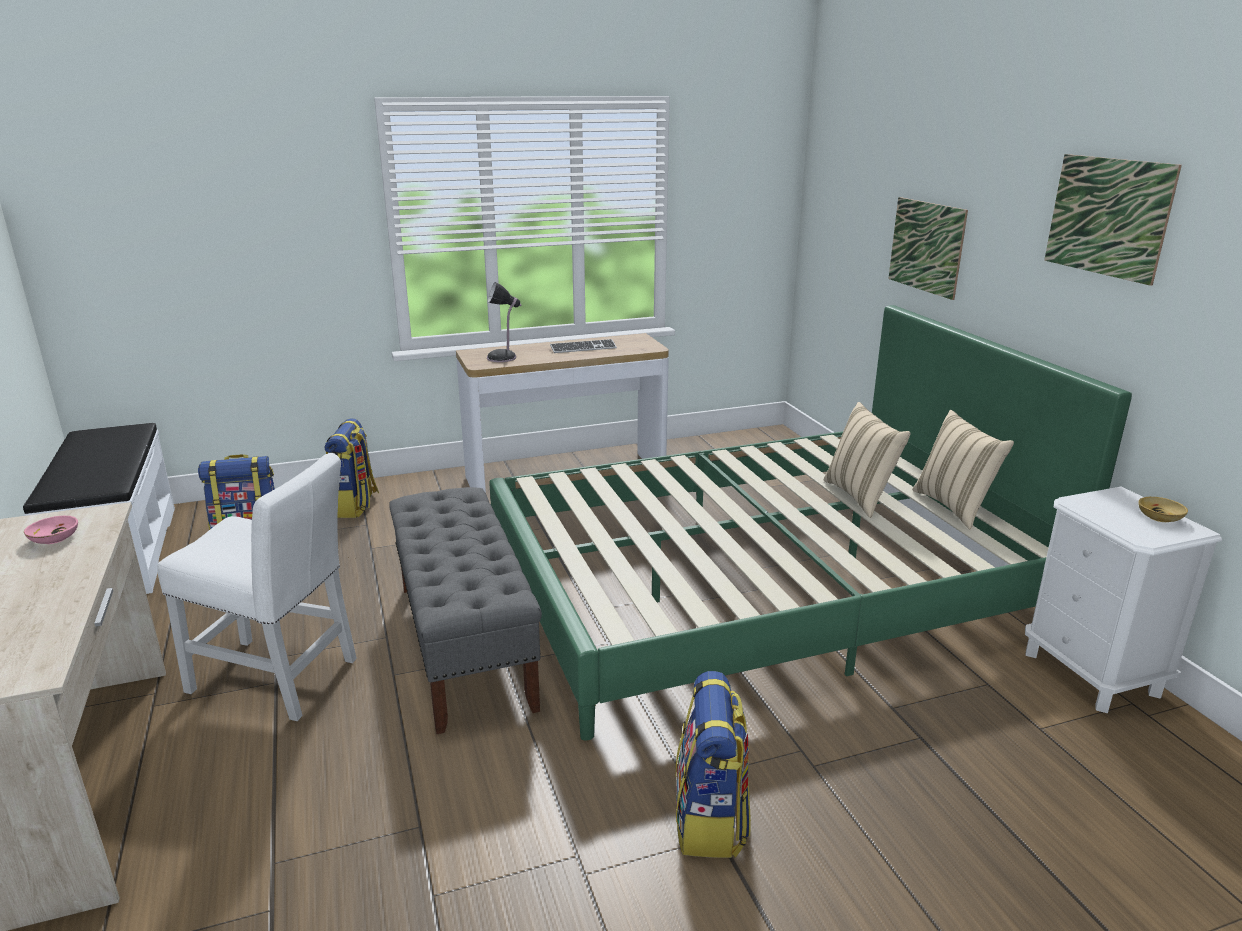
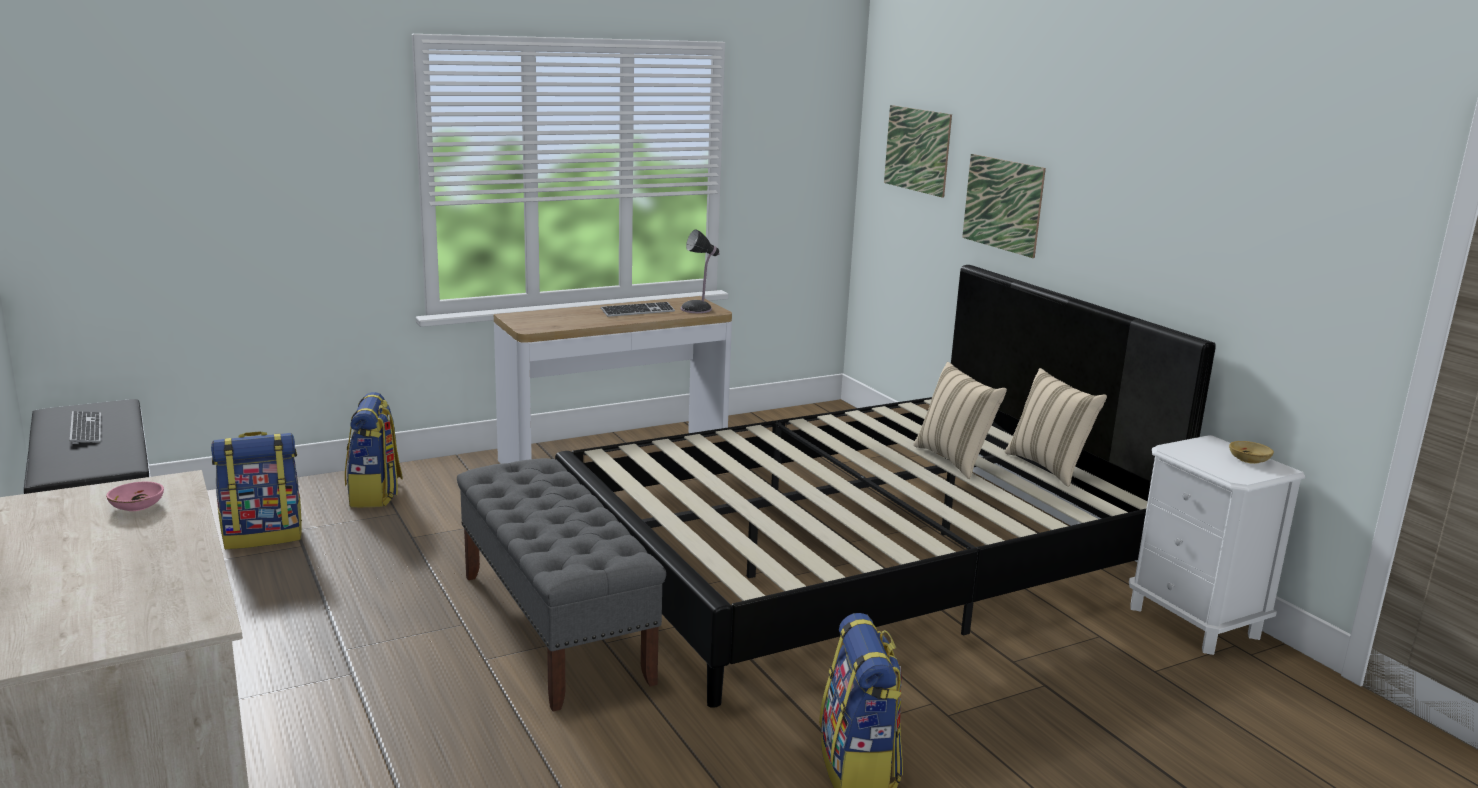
camera: 10 degrees left, 5 degrees down
(99, 450) = (86, 429): none -> keyboard
(279, 678) = (355, 669): white chair -> none
(503, 357) = (553, 321): table lamp -> table lamp (698, 309)
(763, 587) = (859, 559): green bed -> black bed
(1107, 217) = (1183, 177): picture -> picture (917, 150)

